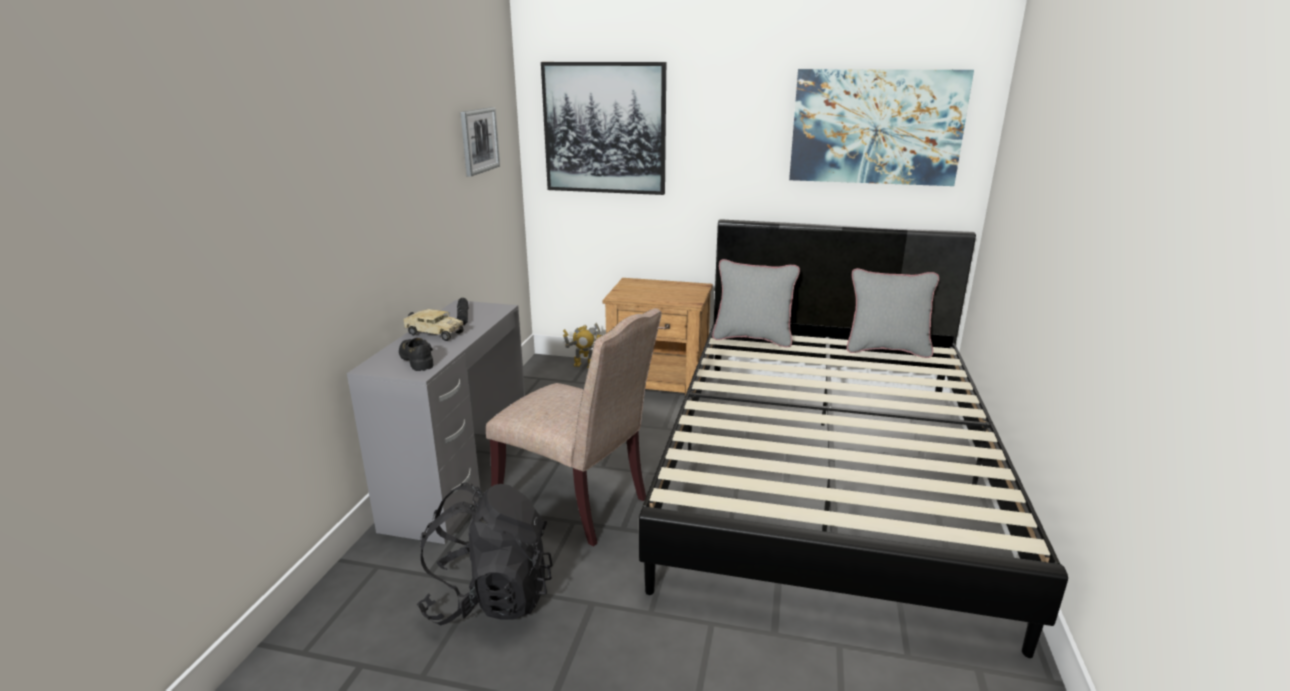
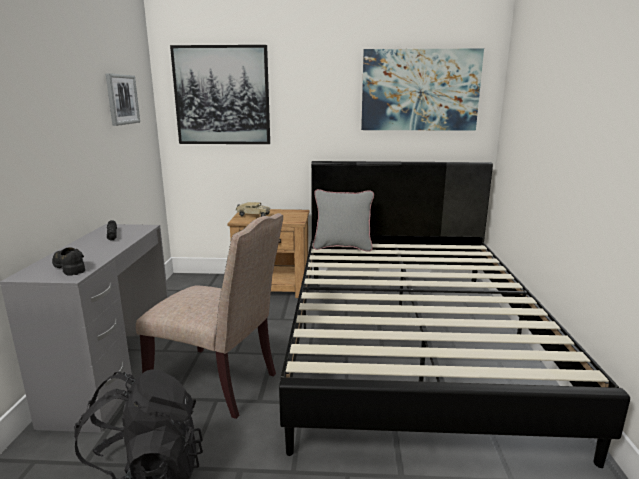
camera: 10 degrees left, 5 degrees down
(433, 334) = (85, 247): toy truck -> toy truck (252, 215)
(584, 365) = (213, 278): toy robot -> none
(886, 350) = (439, 249): grey pillow -> none

